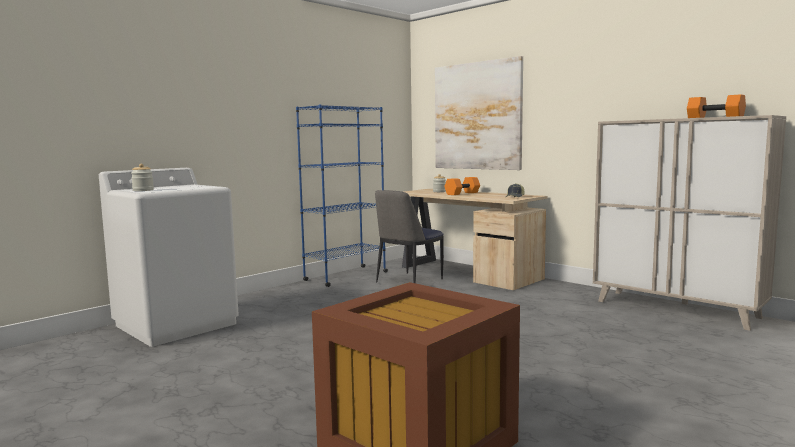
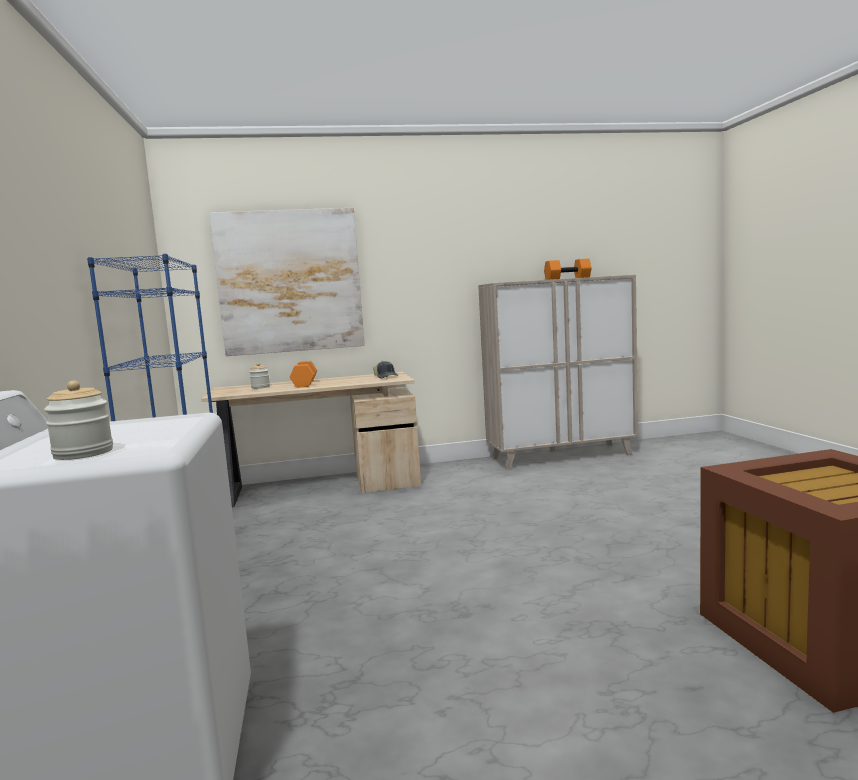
camera: 55 degrees left, 0 degrees up
(408, 281) = (291, 518): chair -> none

